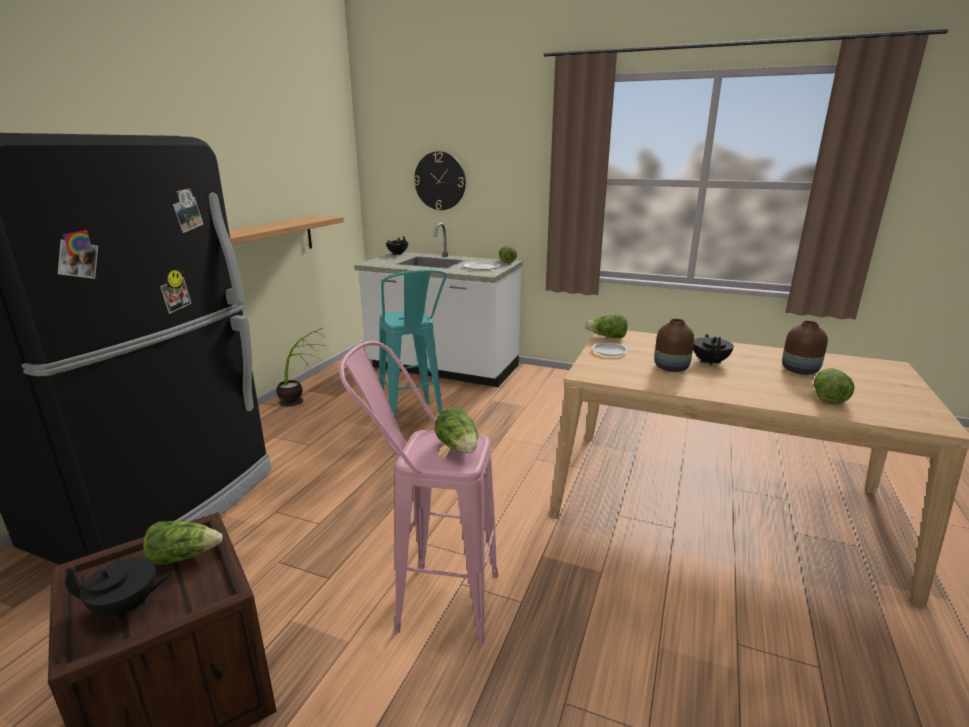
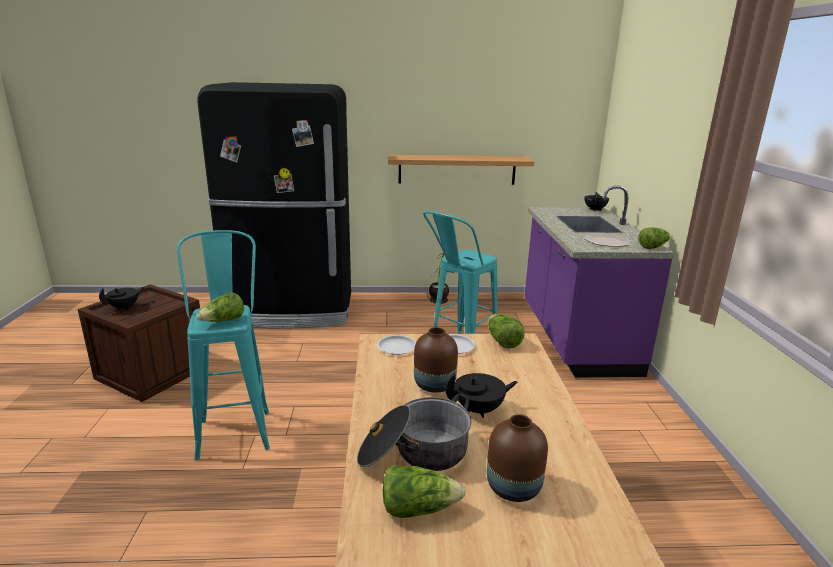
camera: 65 degrees right, 0 degrees up
(127, 606) = (125, 307): black teapot -> black teapot turned 105 degrees counterclockwise
(184, 556) = (162, 306): lettuce -> none
(430, 599) = (235, 426): pink stool -> turquoise stool
(440, 181) = (645, 140): wall clock -> none
(442, 368) = (575, 338): white counter -> purple counter
(601, 369) = (397, 347): none -> white plate
(766, 388) = (414, 453): none -> cooking pot

